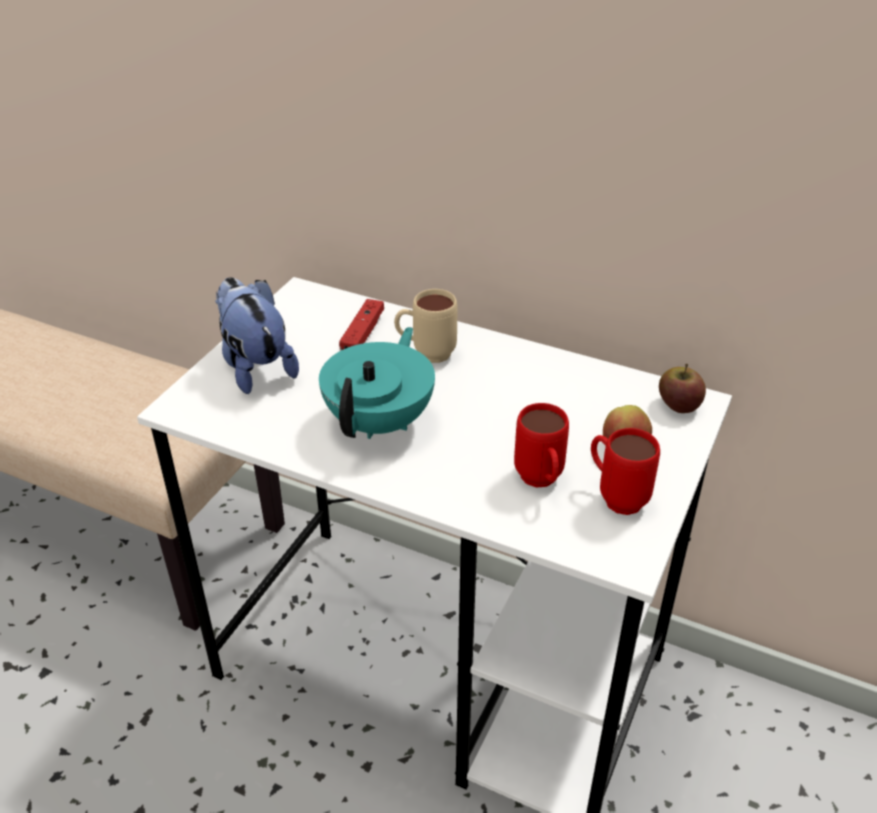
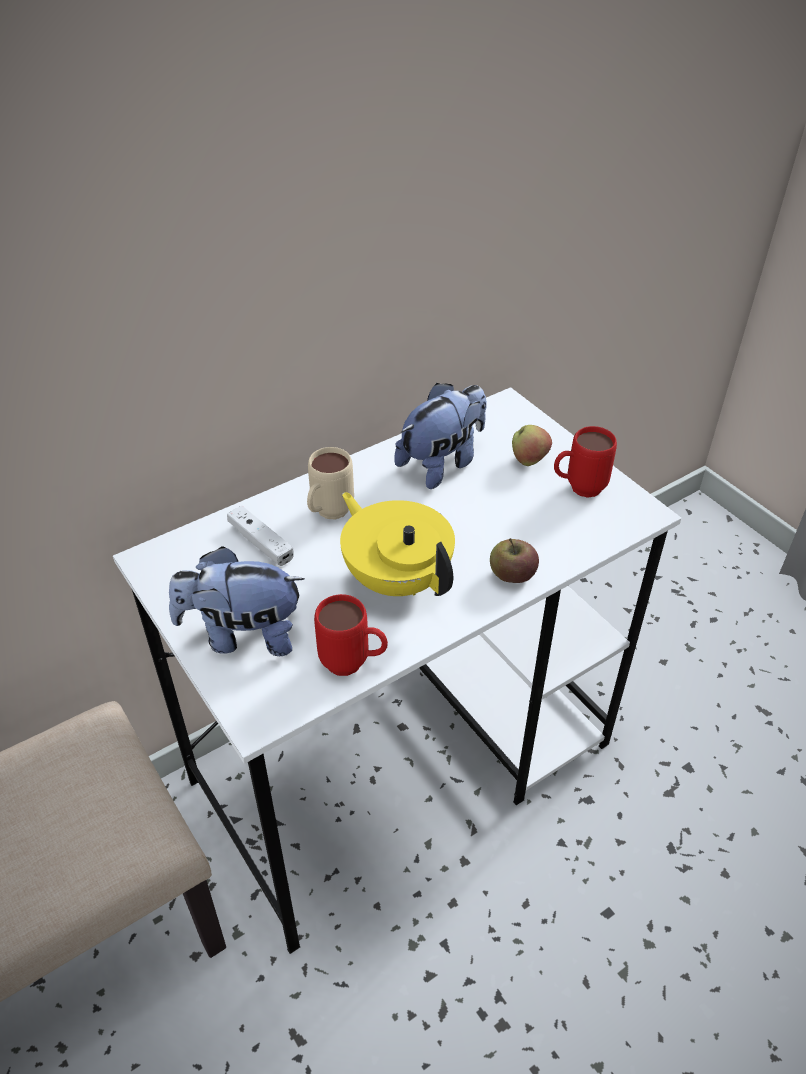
camera: 60 degrees left, 5 degrees up
(362, 334) = (261, 542): red game controller -> white game controller
(381, 421) = (397, 578): turquoise teapot -> yellow teapot
(541, 483) = (539, 519): red mug -> red mug (353, 665)
(560, 392) = (442, 463): none -> plush toy
(678, 405) = (503, 415): apple -> apple (512, 575)

